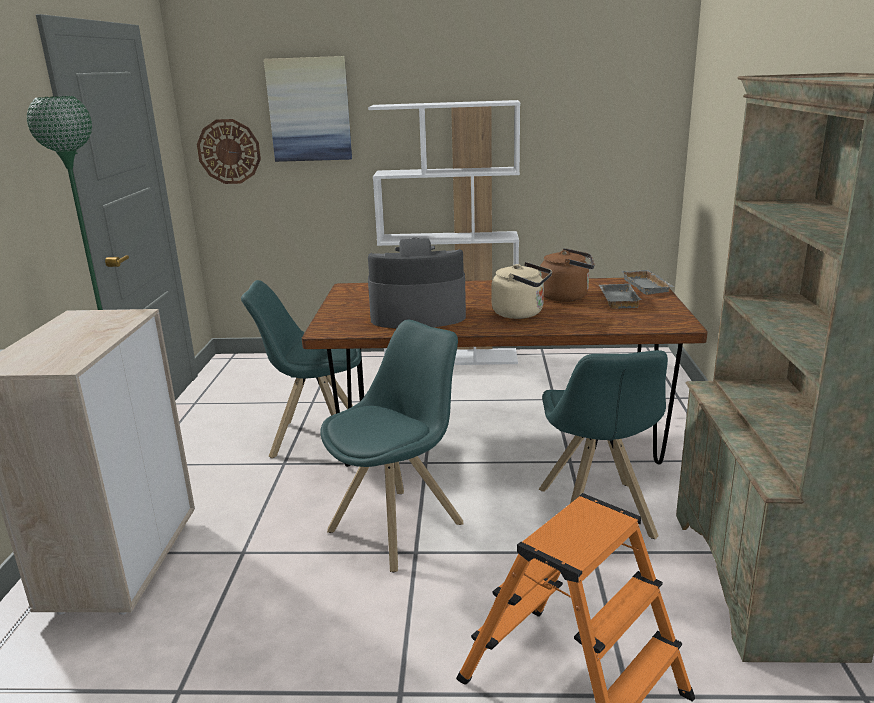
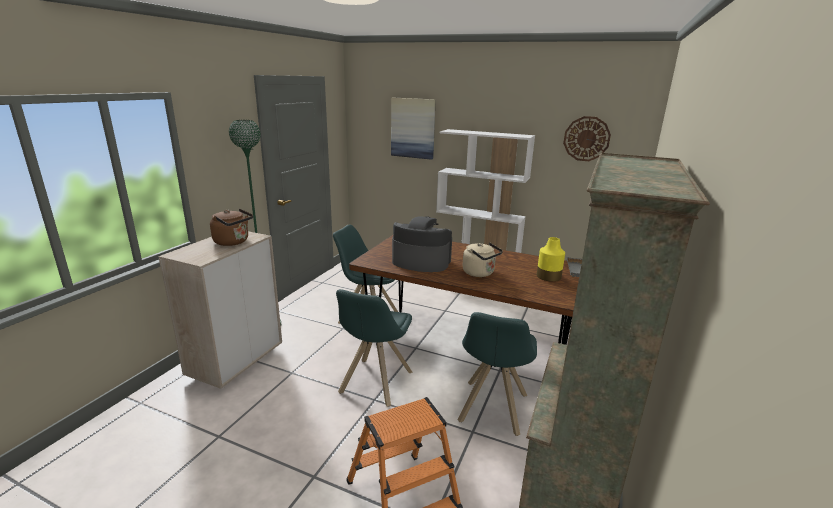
camera: 20 degrees right, 0 degrees up
(229, 151) = (369, 146): wall clock -> wall clock (586, 139)
(397, 527) = (375, 382): turquoise chair -> turquoise chair turned 135 degrees clockwise
(567, 296) = (519, 267): brown kettle -> brown kettle (233, 242)
(617, 299) = (548, 276): grey tray -> yellow vase

